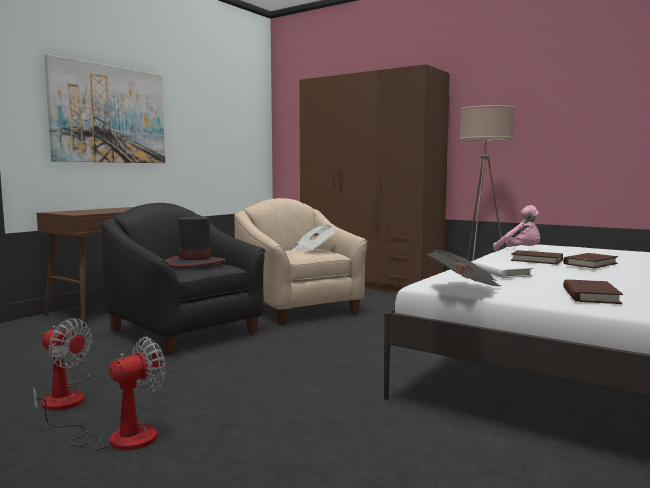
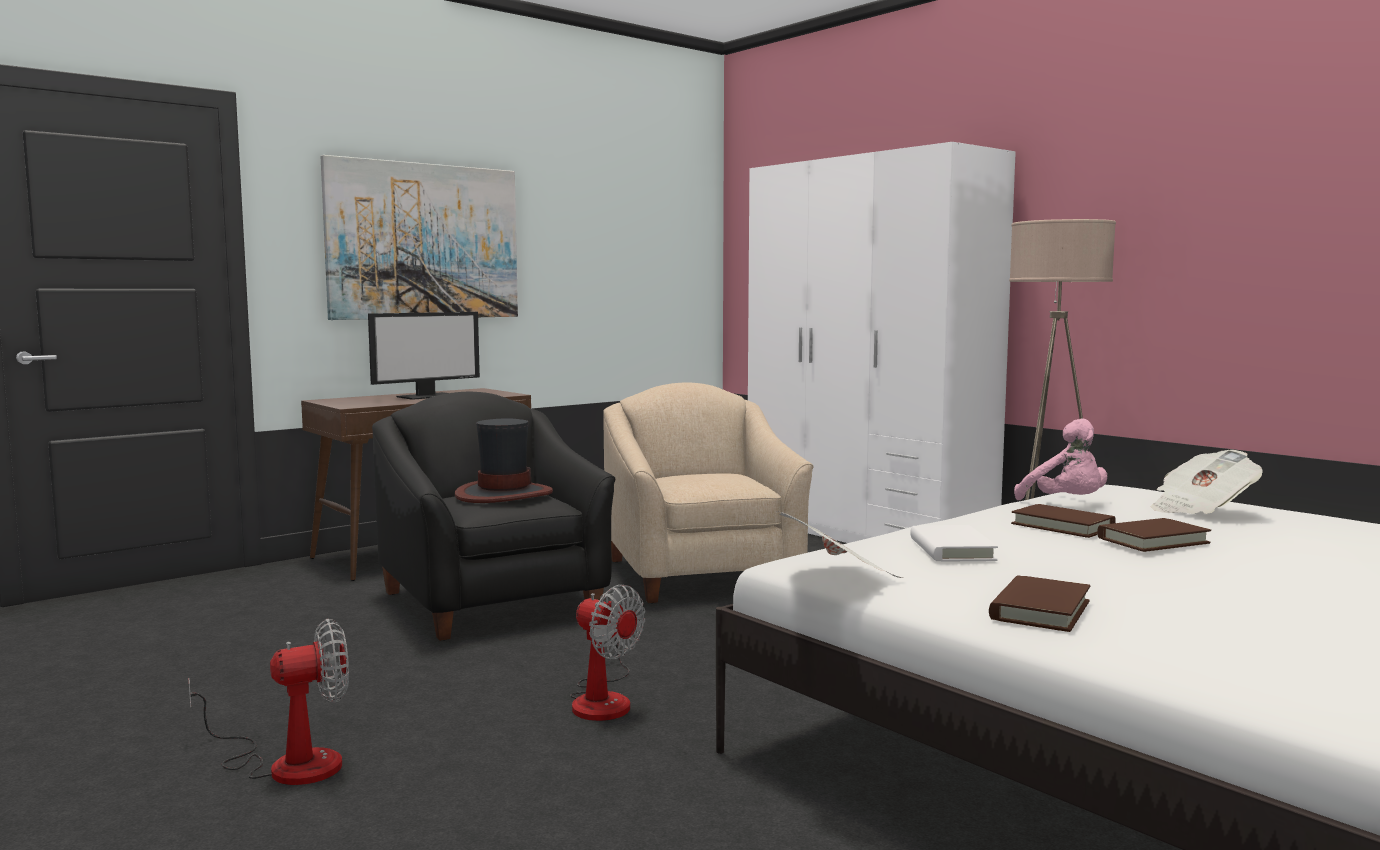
camera: 15 degrees right, 0 degrees up
(66, 396) = (262, 692): fan -> fan (603, 699)
(119, 209) = (427, 396): none -> monitor
(313, 250) = (722, 477): newspaper -> newspaper (1200, 509)
(369, 282) = (865, 533): brown wardrobe -> white wardrobe

